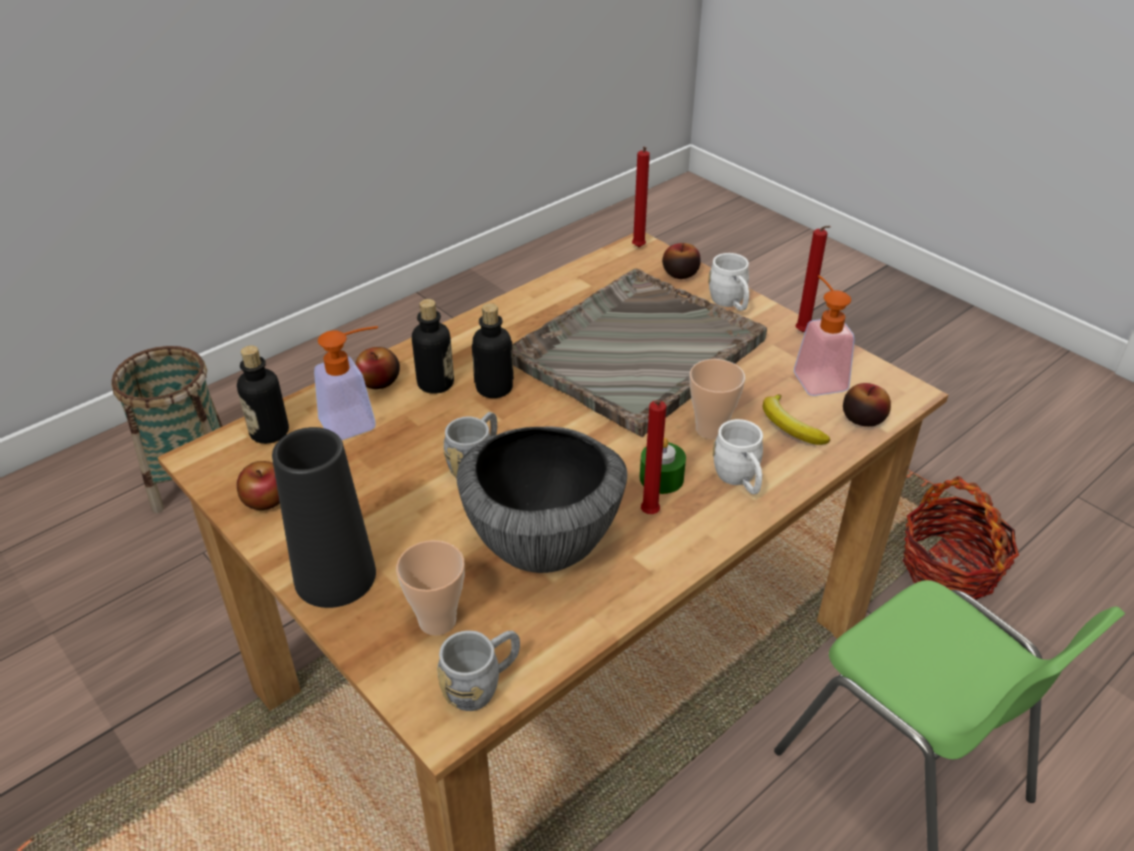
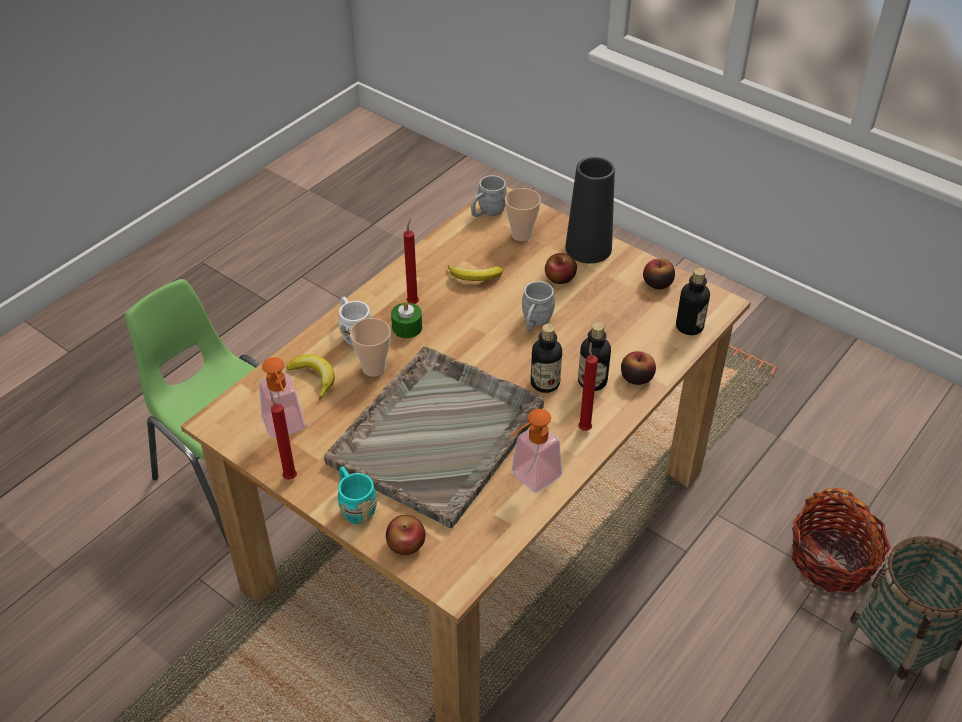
camera: 170 degrees right, 5 degrees up
(357, 421) = (633, 342): soap dispenser -> soap dispenser (529, 479)
(543, 545) = (475, 277): bowl -> banana
(638, 248) = (455, 580): red candle -> red candle (584, 427)
(730, 303) = (355, 506): white mug -> turquoise mug
(863, 418) = (256, 392): apple -> apple (560, 278)
(949, 568) = (145, 660): basket -> basket (832, 560)

